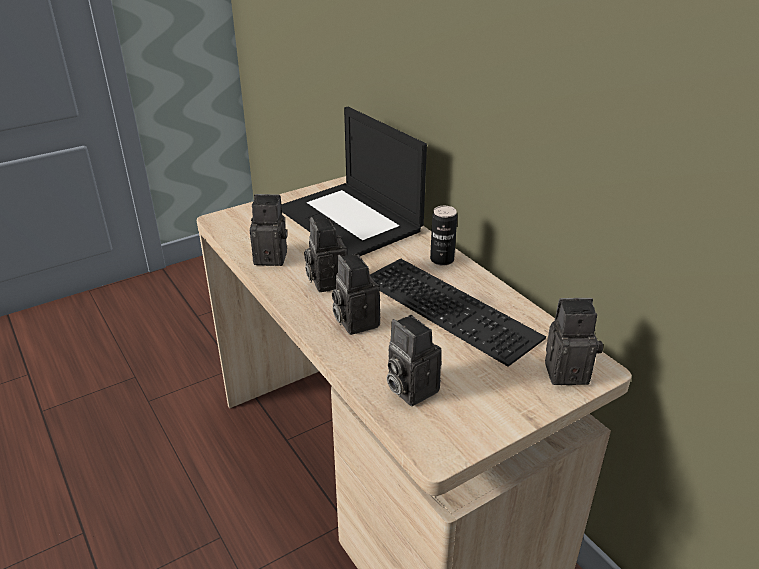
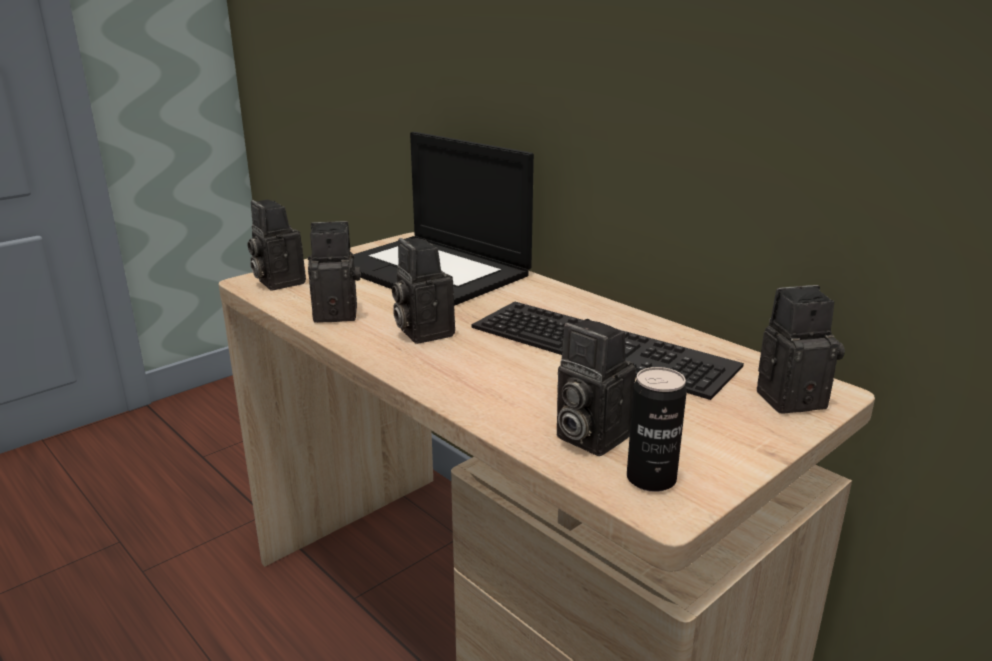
camera: 10 degrees left, 10 degrees down
(354, 321) = (478, 369): camera -> camera (277, 281)
(442, 260) = (568, 300): can -> can (651, 479)

